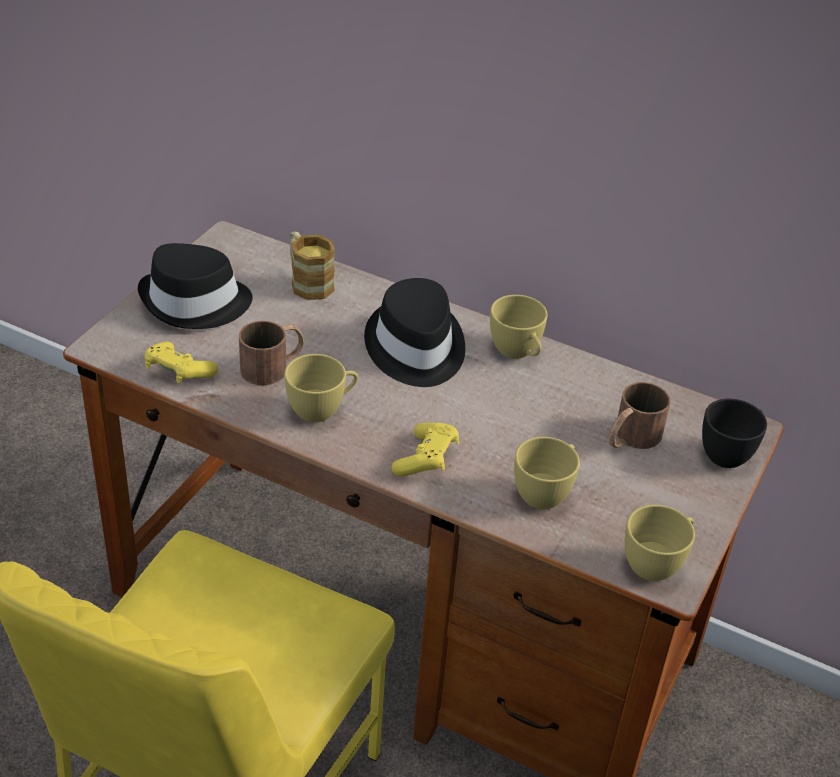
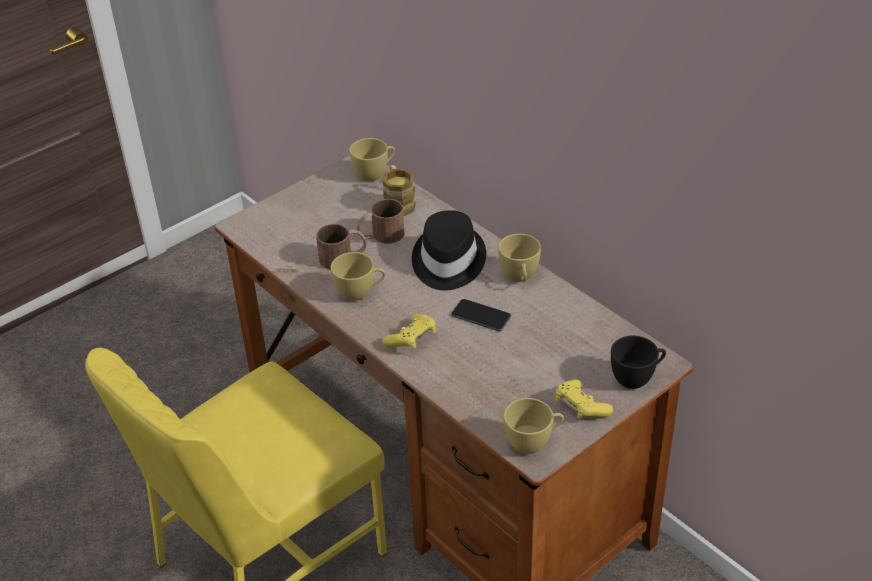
camera: 25 degrees right, 0 degrees up
(178, 373) = (279, 252): yellow game controller -> yellow game controller (580, 408)
(195, 303) = (314, 205): black hat -> none
(497, 411) = (481, 316): none -> phone
(545, 492) = (482, 378): yellow cup -> yellow cup (374, 173)
(630, 438) = (567, 353): brown mug -> brown mug (380, 235)

